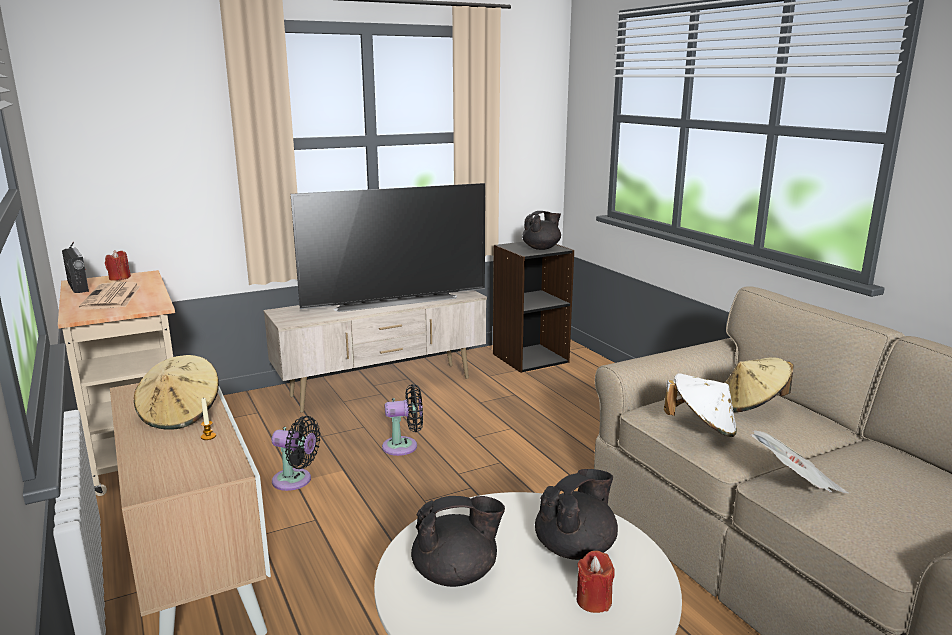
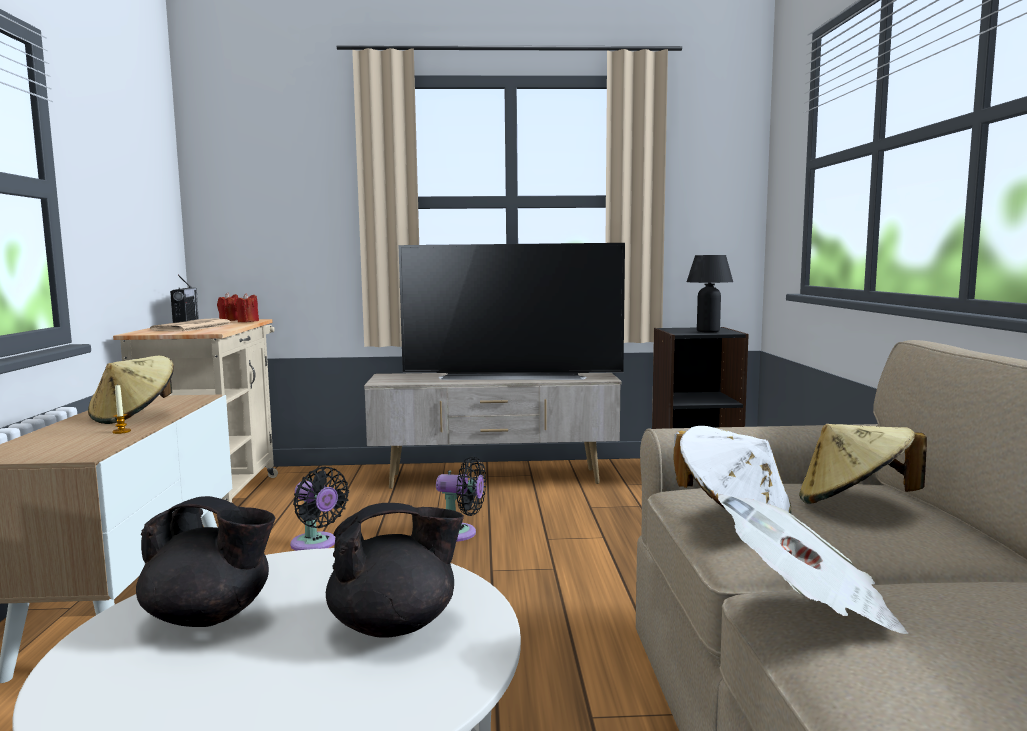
camera: 25 degrees right, 10 degrees down
(542, 248) = (708, 331): black teapot -> black table lamp
(594, 601) = (325, 692): red candle -> red candle (248, 321)

